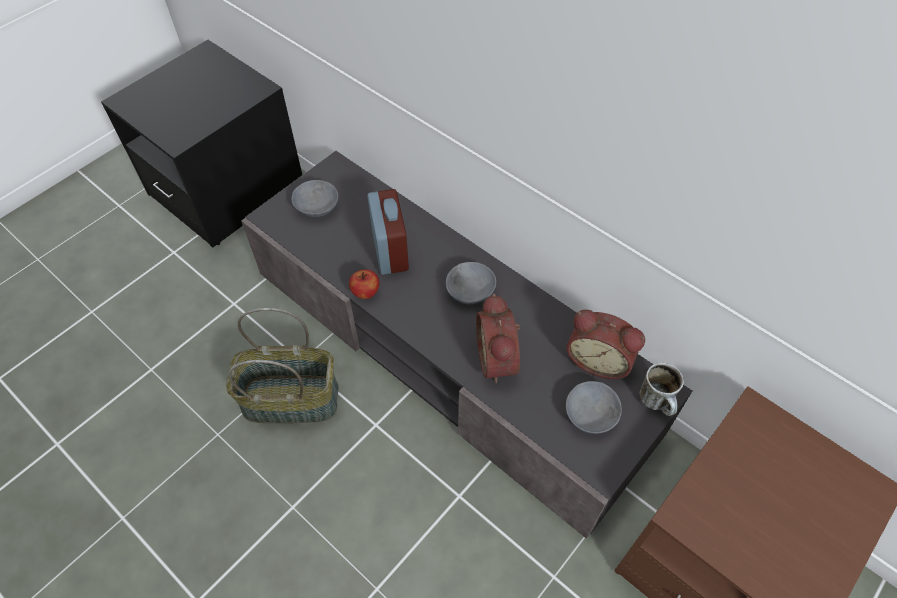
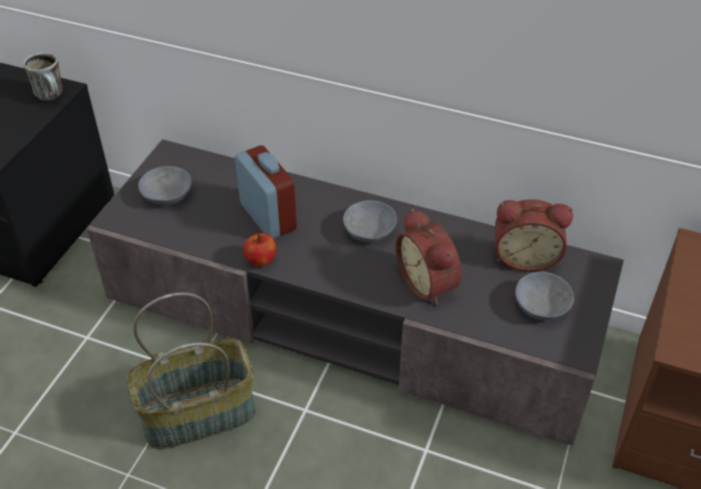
camera: 20 degrees left, 10 degrees down
(657, 403) = (598, 279): mug -> mug (53, 97)

